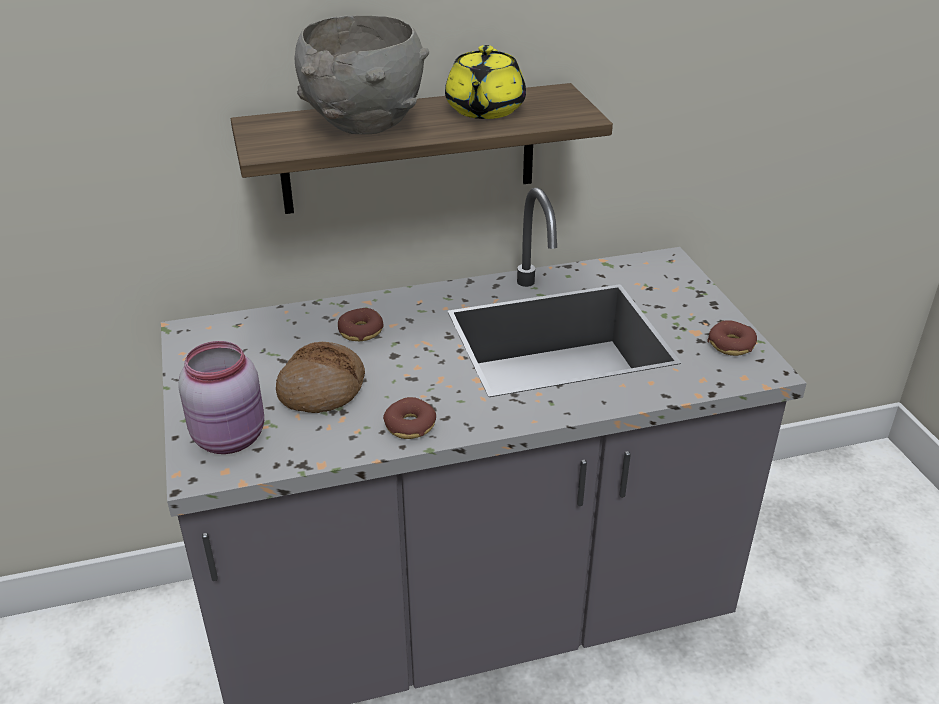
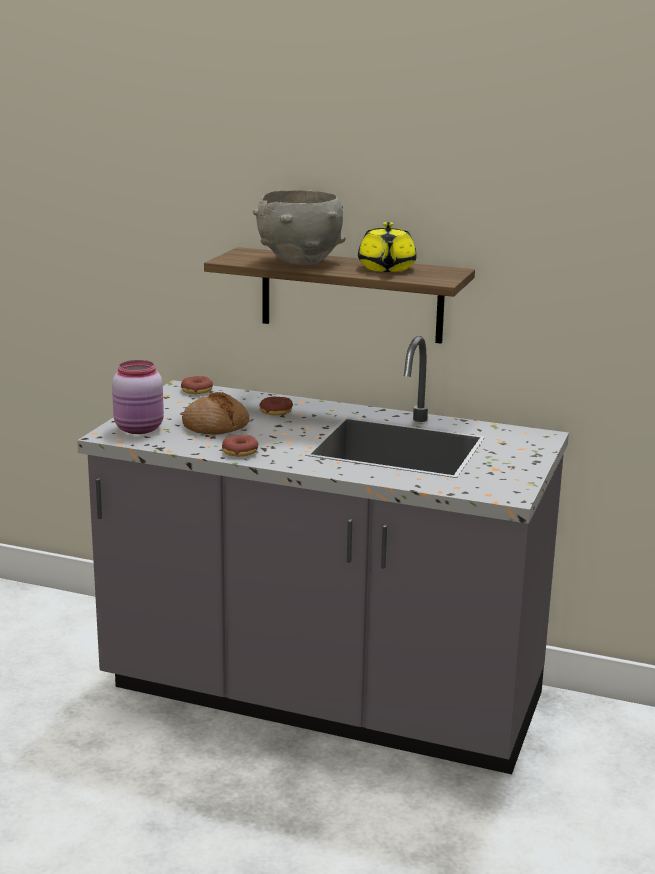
camera: 35 degrees right, 15 degrees down
(484, 110) = (386, 268): yellow teapot -> yellow teapot turned 45 degrees counterclockwise
(731, 345) = (509, 480): donut -> donut (197, 390)

